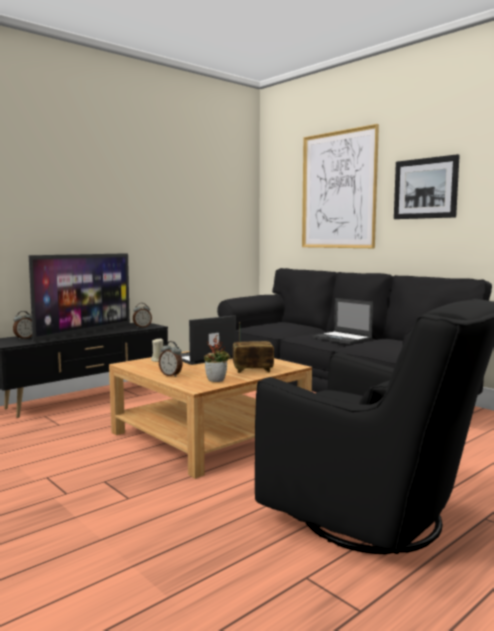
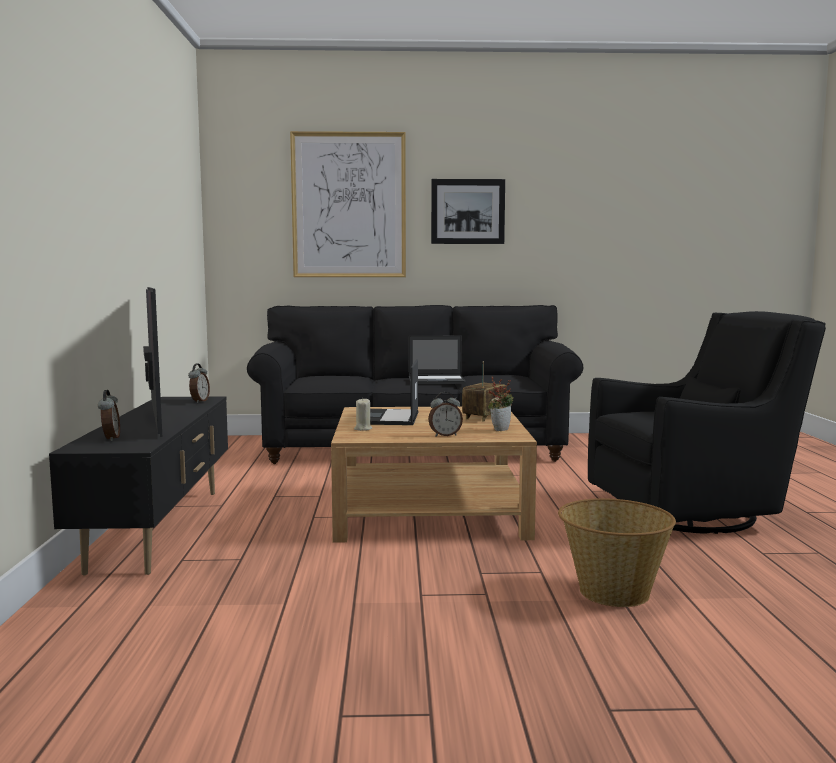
camera: 50 degrees left, 0 degrees up
(114, 532) = (613, 592): none -> basket

